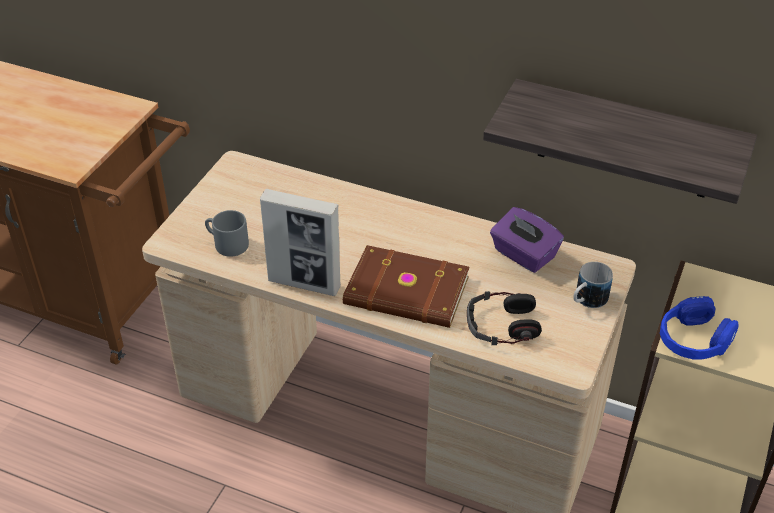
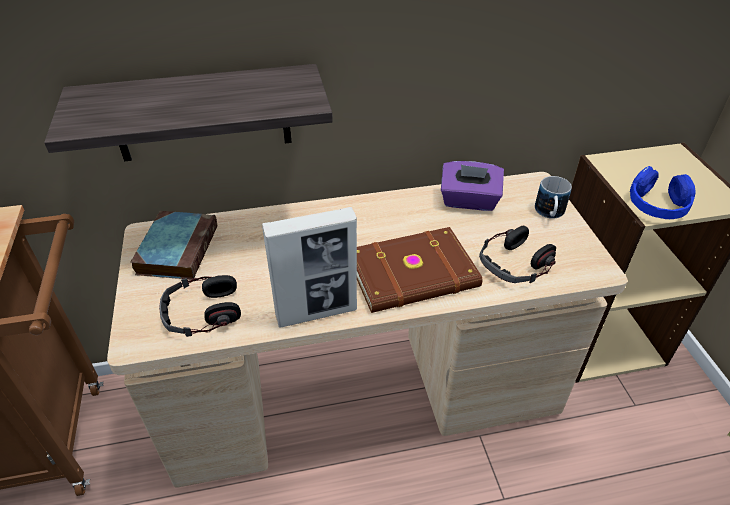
camera: 35 degrees left, 0 degrees up
(226, 244) = (202, 312): grey mug -> headphones
(249, 186) = (178, 248): none -> book
(626, 140) = (537, 60): shelf -> shelf (202, 114)

